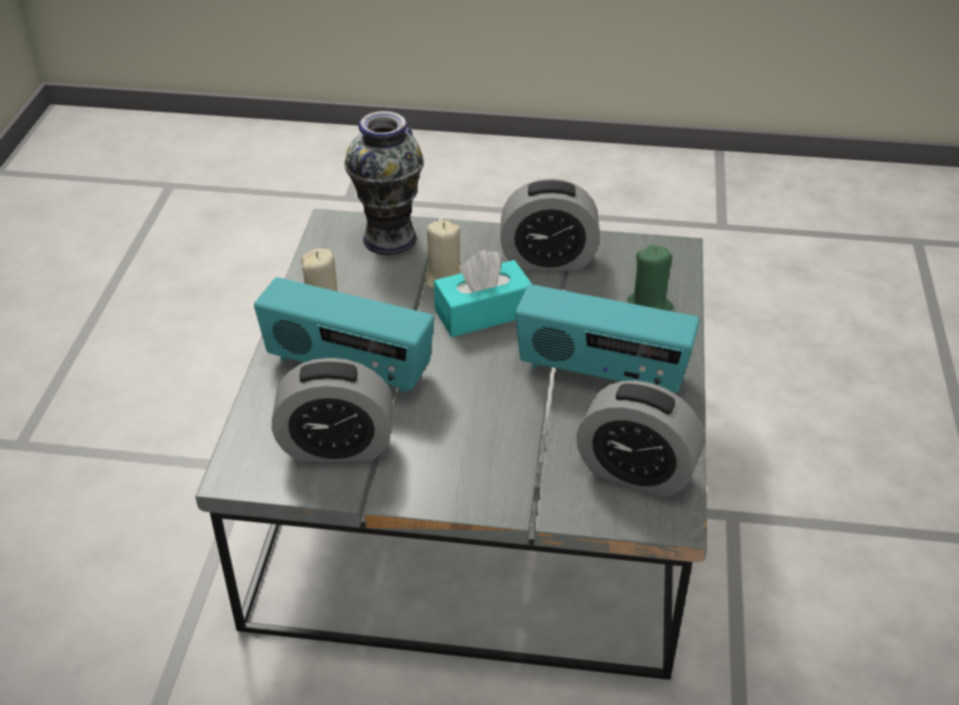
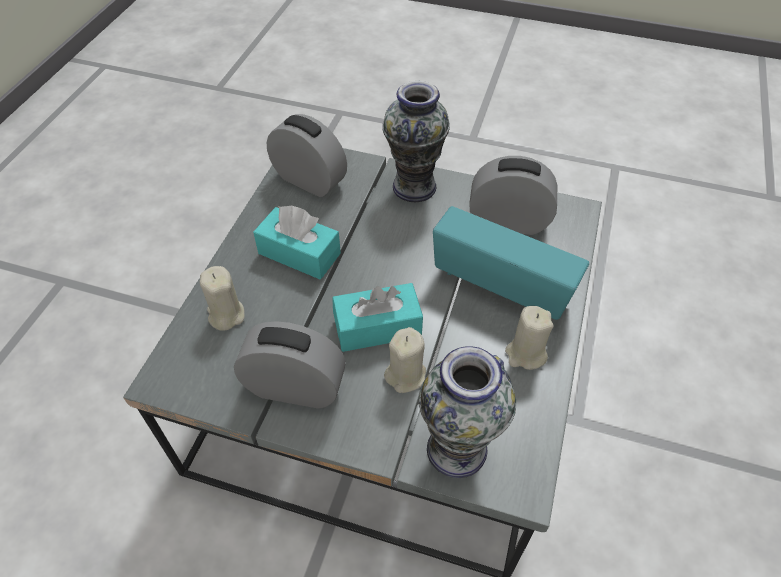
camera: 170 degrees left, 10 degrees up
(476, 482) = (415, 186): none -> vase
(601, 373) = (299, 253): radio -> turquoise tissue box
(649, 305) = (226, 315): green candle -> beige candle

